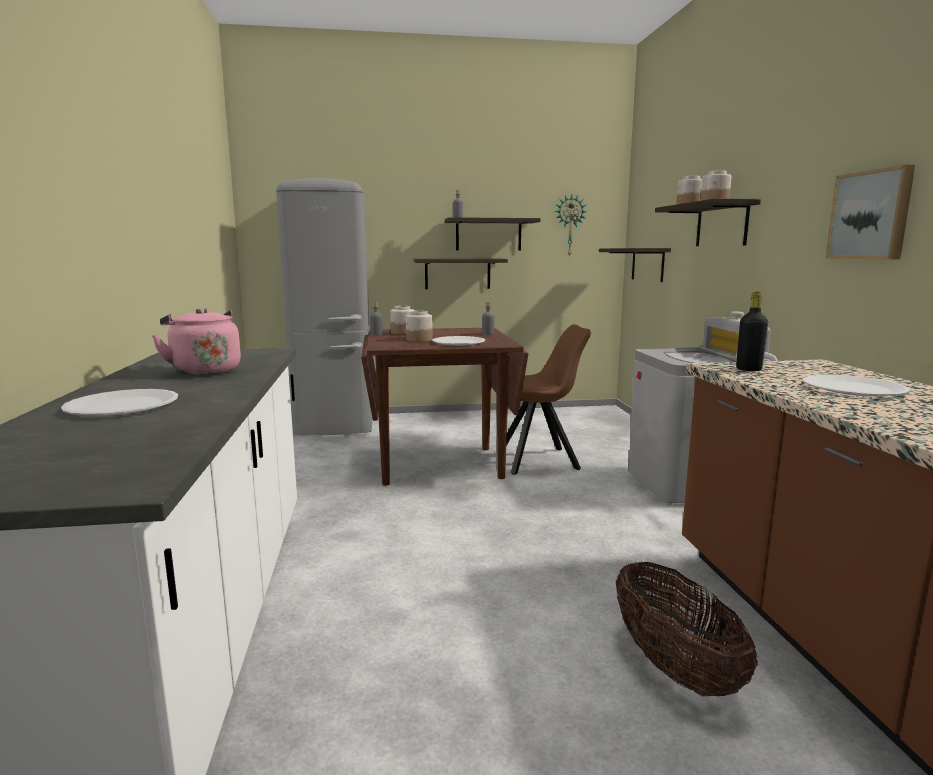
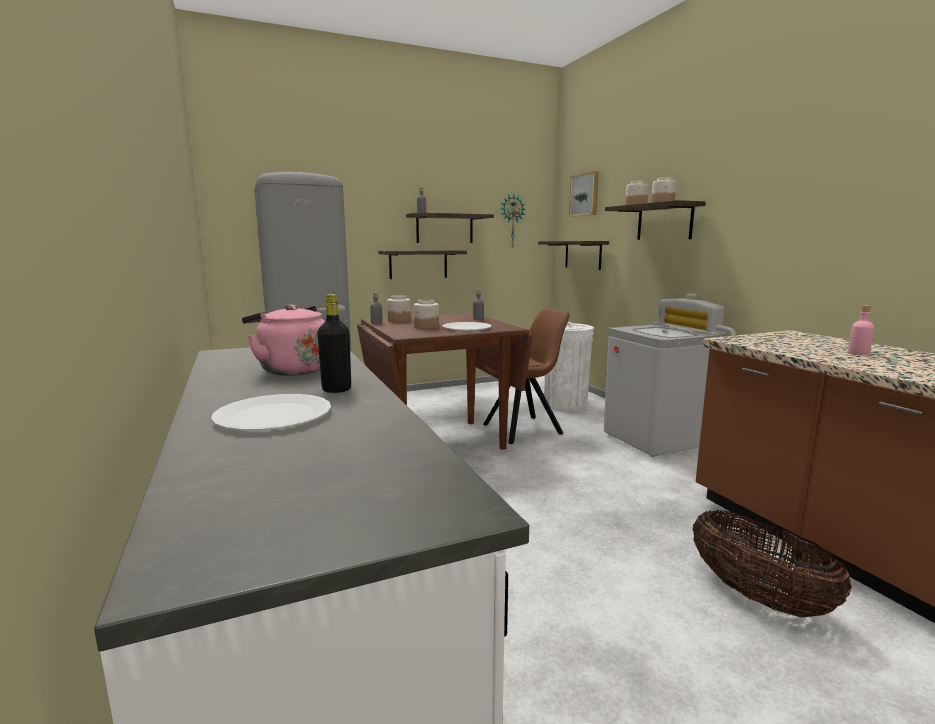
camera: 15 degrees left, 0 degrees up
(608, 438) = (565, 404): none -> white trash can
(748, 369) = (758, 341): black bottle -> black bottle (336, 390)
(853, 388) = (858, 353): white plate -> pink bottle
(871, 215) = (818, 216): picture -> picture (585, 195)

